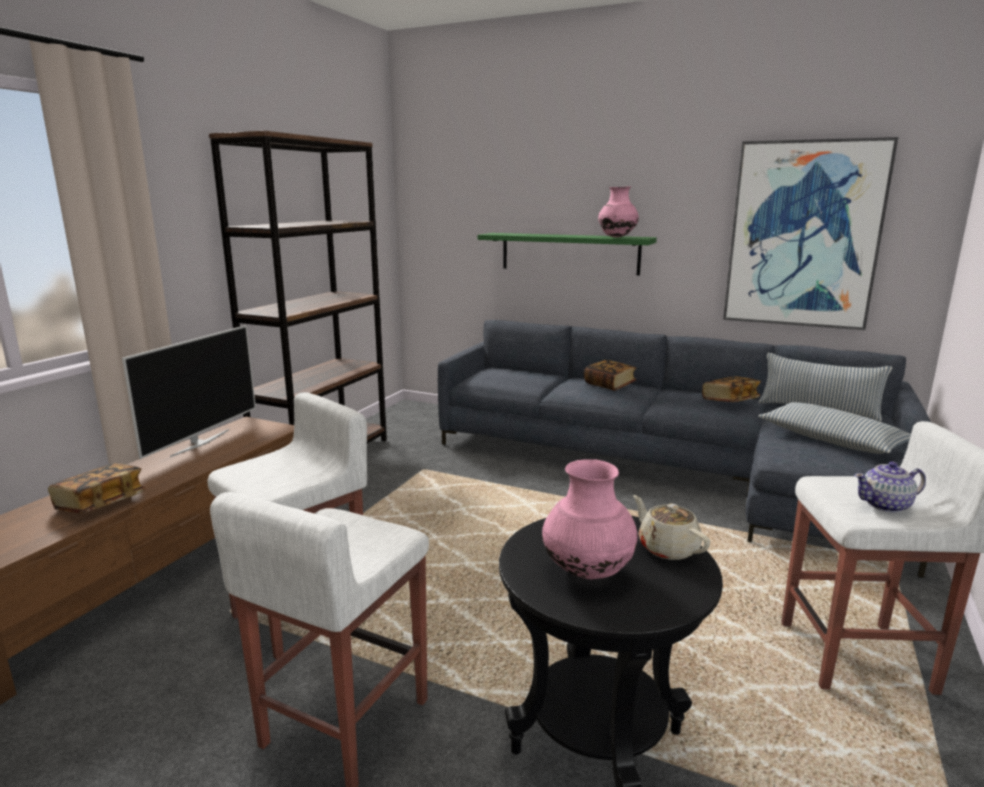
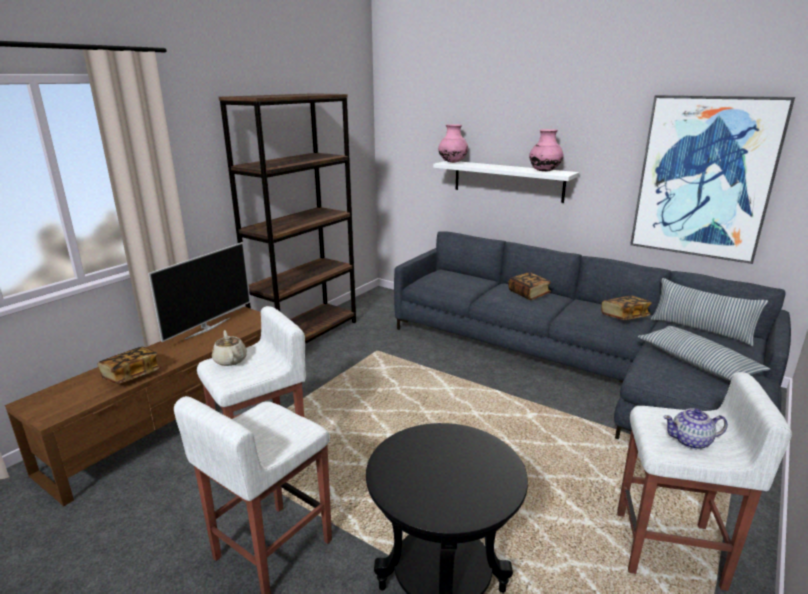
camera: 10 degrees right, 5 degrees up
(569, 253) = (507, 180): green shelf -> white shelf
(588, 572) = (427, 477): pink vase -> pink vase (453, 162)
(667, 548) = (495, 462): beige teapot -> beige teapot (230, 360)

